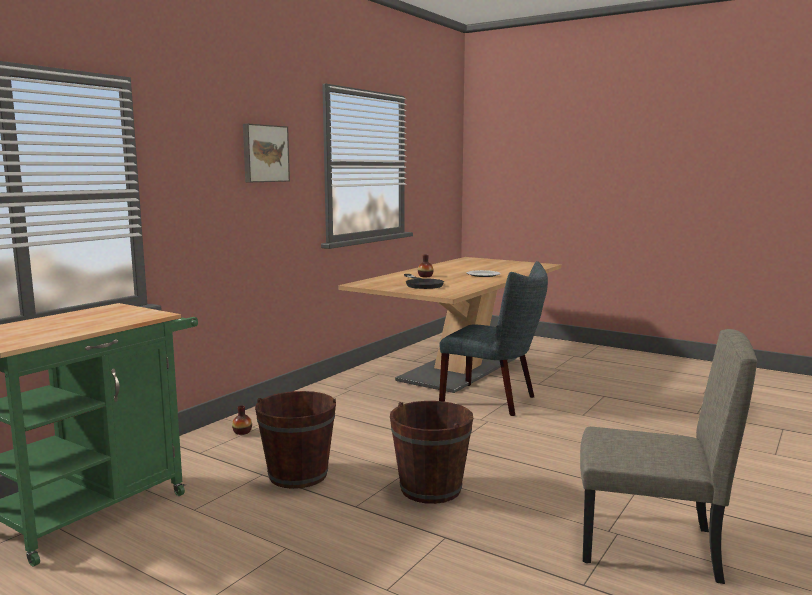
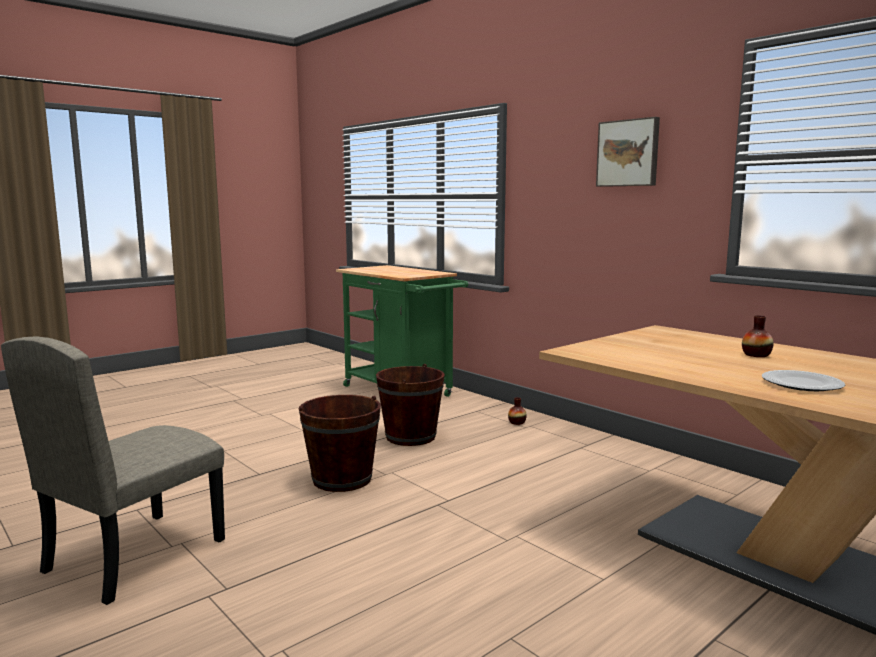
camera: 105 degrees right, 0 degrees up
(422, 284) = (666, 348): black frying pan -> none
(494, 400) = (600, 564): grey chair -> none

